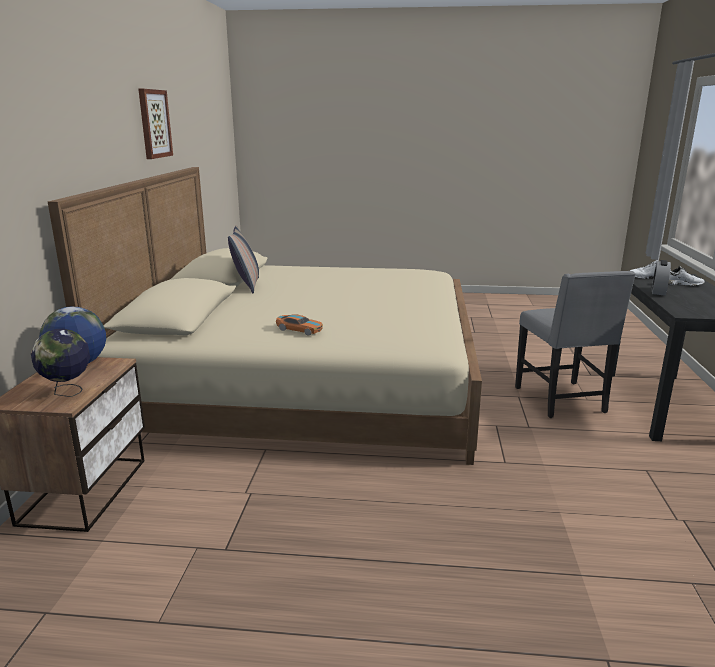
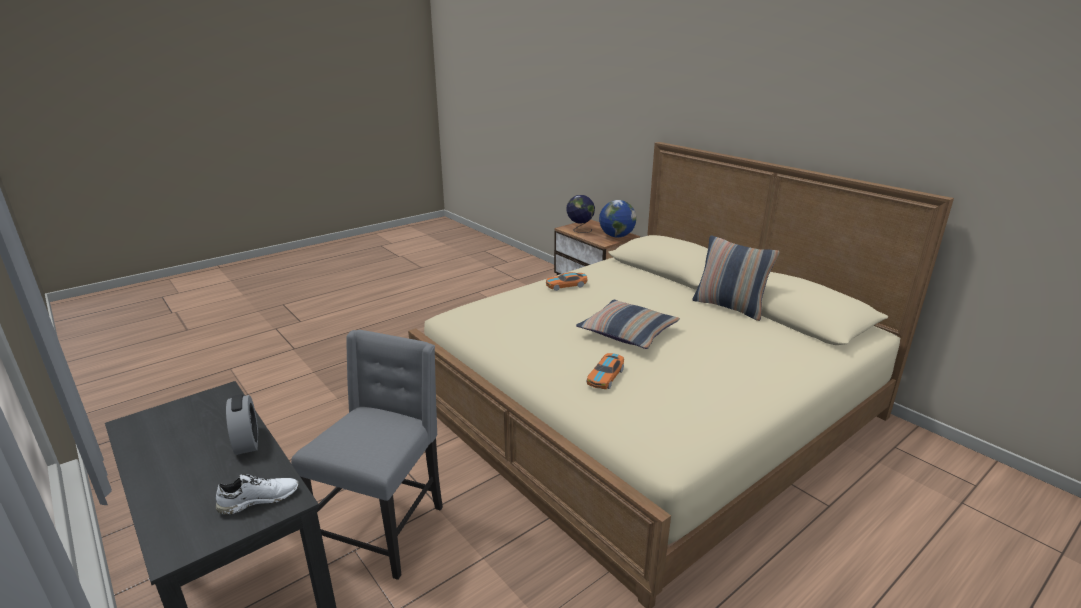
camera: 135 degrees right, 5 degrees up
(154, 124) = (868, 118): picture -> none
(344, 294) = (628, 333): none -> pillow
(407, 287) = (605, 376): none -> toy car
(562, 400) = (384, 528): grey chair -> grey chair turned 75 degrees clockwise
(681, 284) = (199, 495): white shoe -> none

